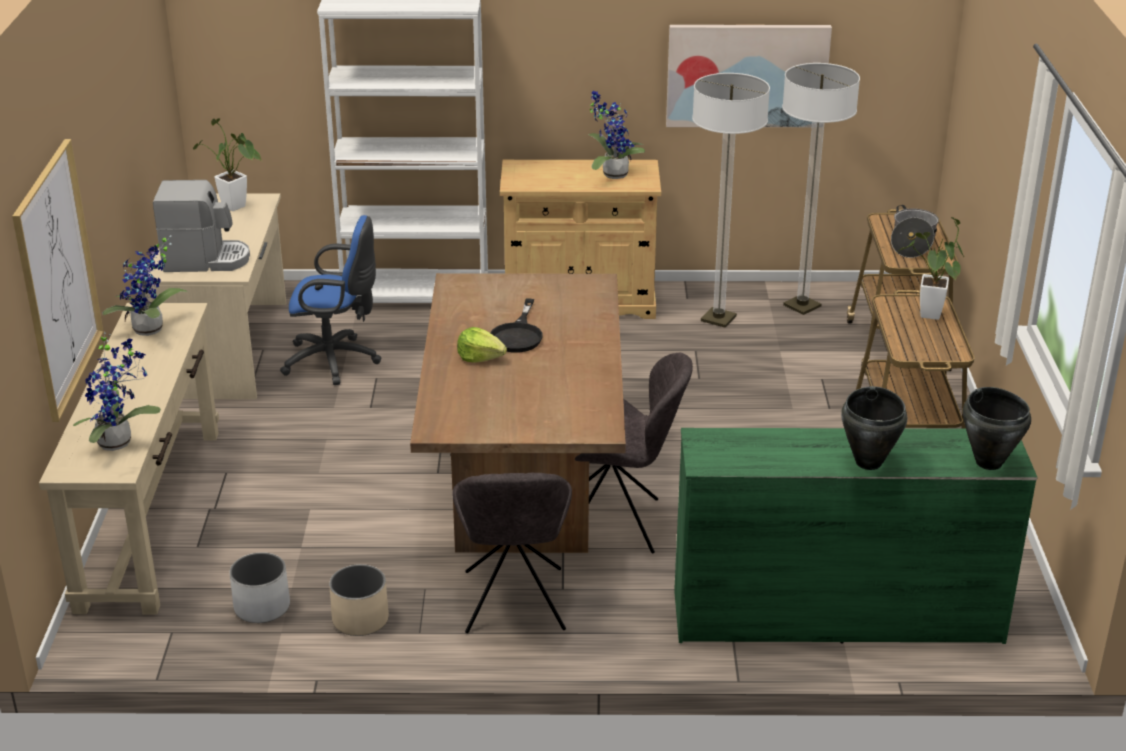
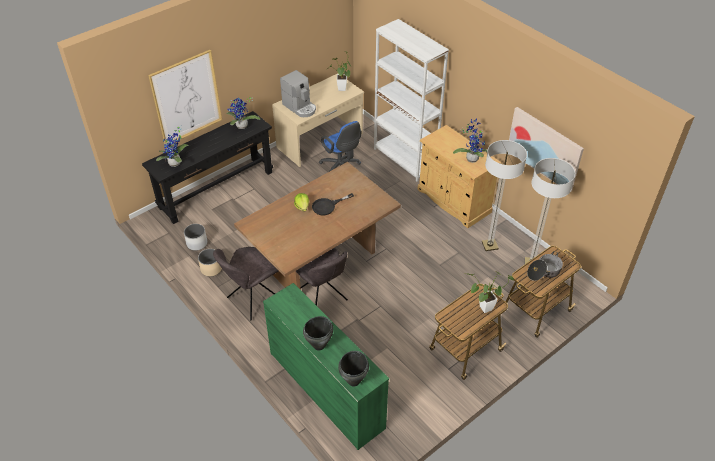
camera: 50 degrees right, 15 degrees up
(151, 516) = (216, 189): beige console table -> black console table

